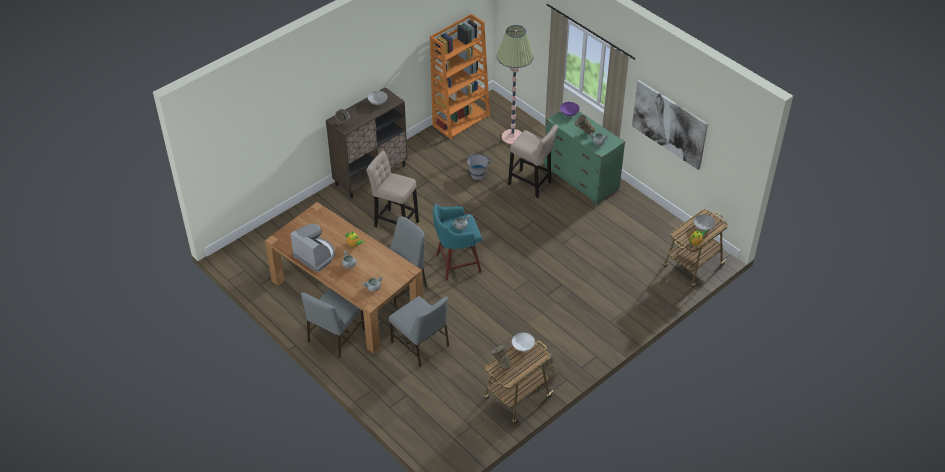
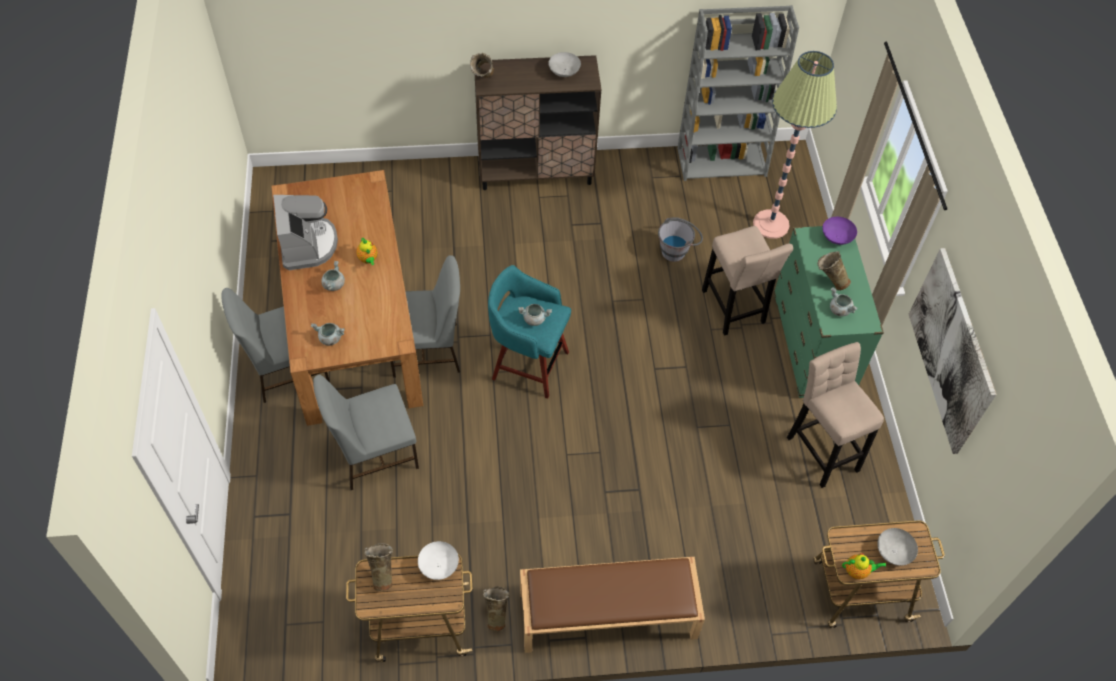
camera: 35 degrees right, 10 degrees up
(394, 222) = (504, 256): beige stool -> beige stool (821, 449)
(420, 345) = (374, 452): grey chair -> grey chair turned 75 degrees clockwise
(461, 120) = (722, 161): orange bookcase -> grey bookcase
(596, 342) = (606, 615): none -> brown bench

